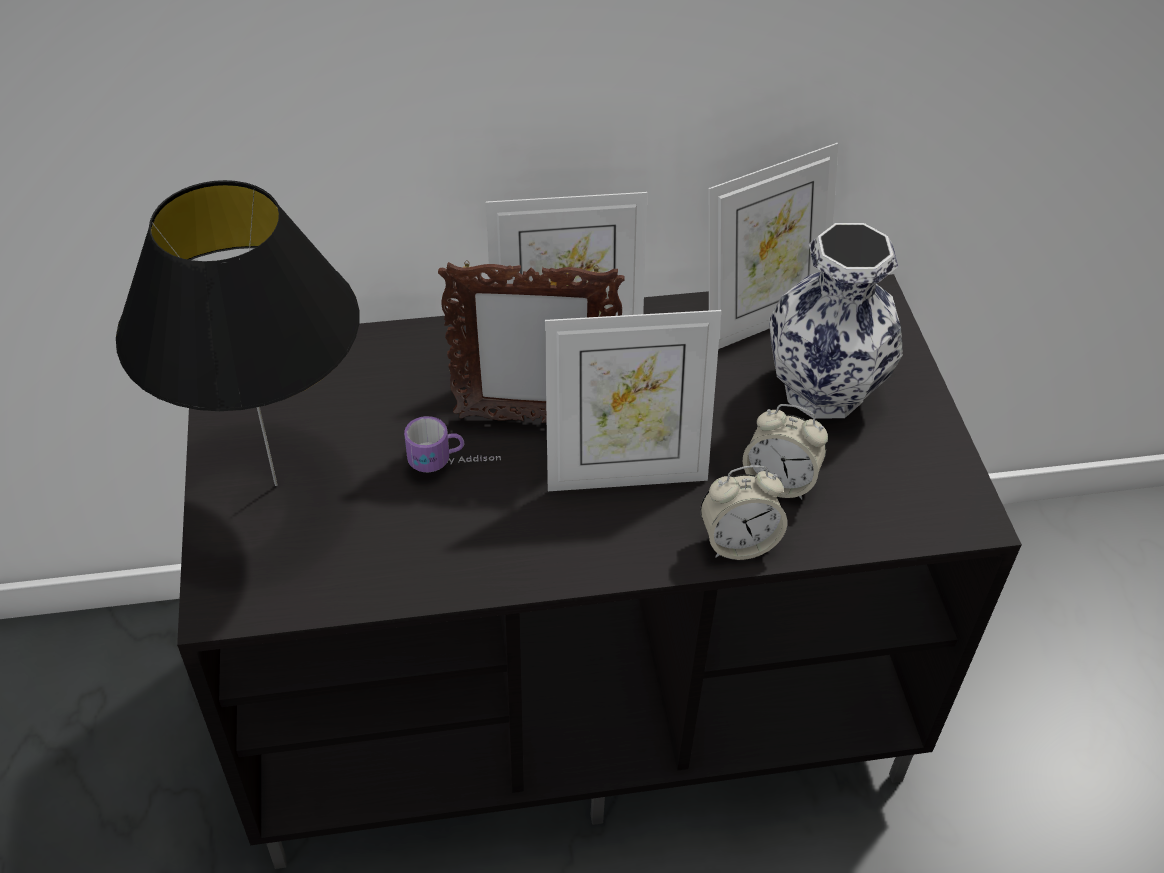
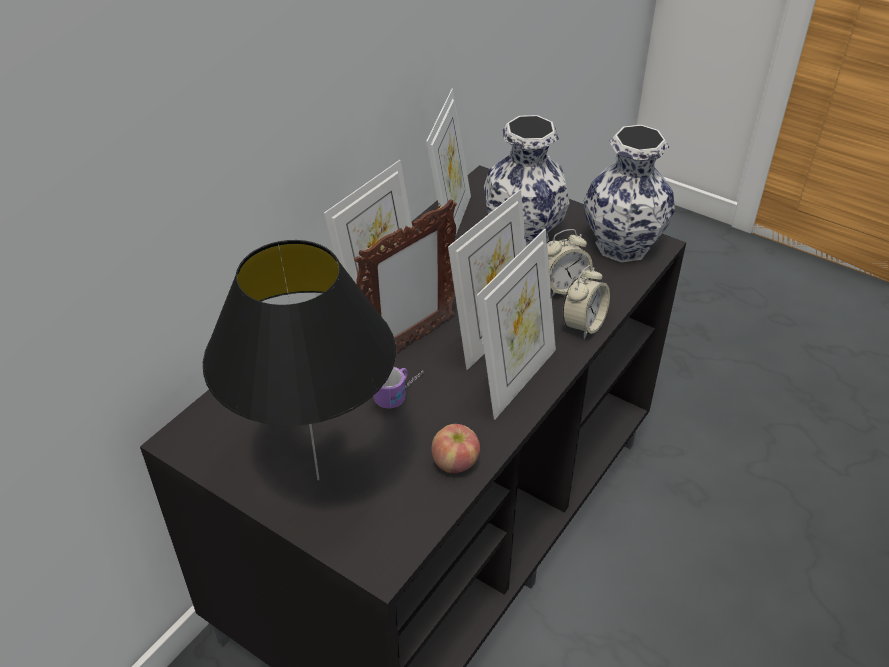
camera: 45 degrees left, 5 degrees down
(405, 572) = (455, 463): none -> apple
(581, 539) = (515, 378): none -> picture frame
(926, 490) = (623, 246): none -> vase

